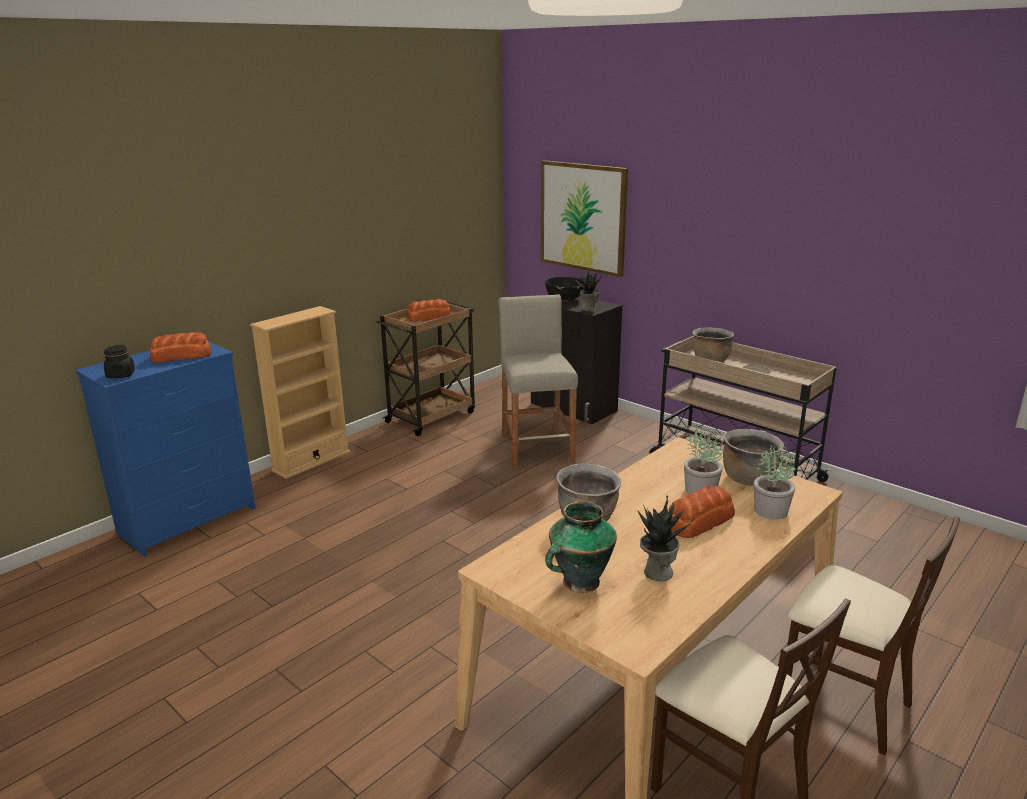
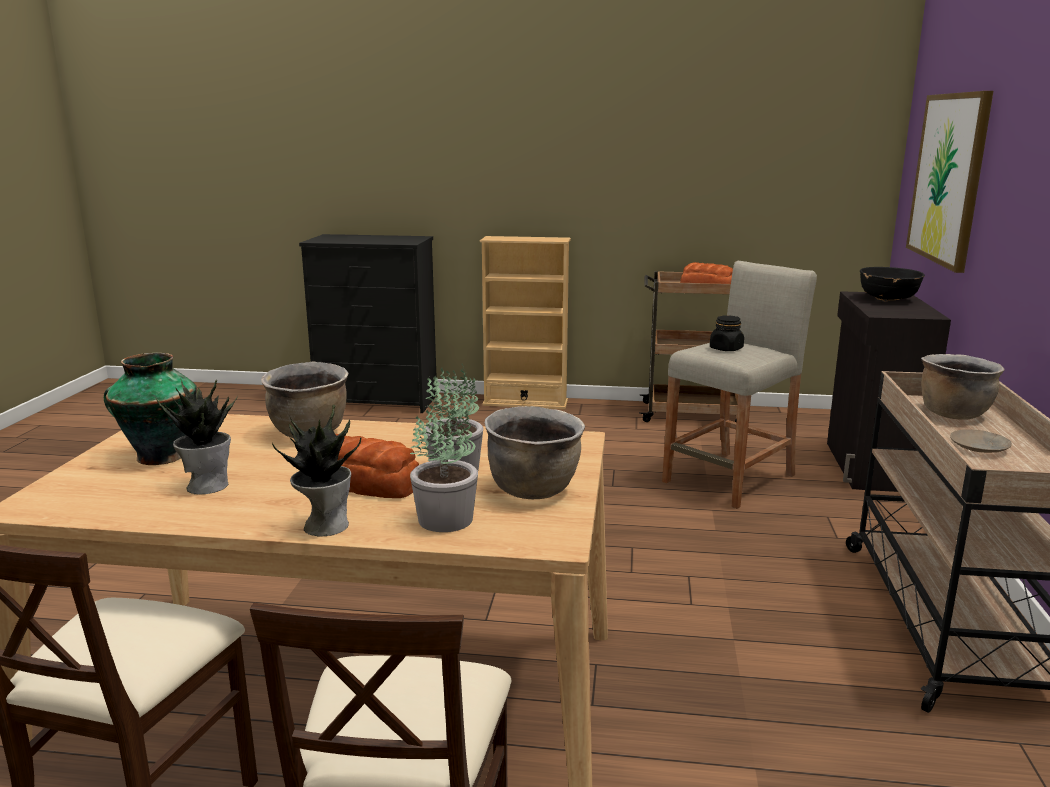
camera: 55 degrees right, 5 degrees down
(121, 375) = (326, 240): black jar -> black jar (726, 349)
(181, 356) = (385, 240): bread -> none
(189, 520) = (378, 401): blue dresser -> black dresser
(588, 309) = (885, 312): potted plant -> potted plant (324, 525)

